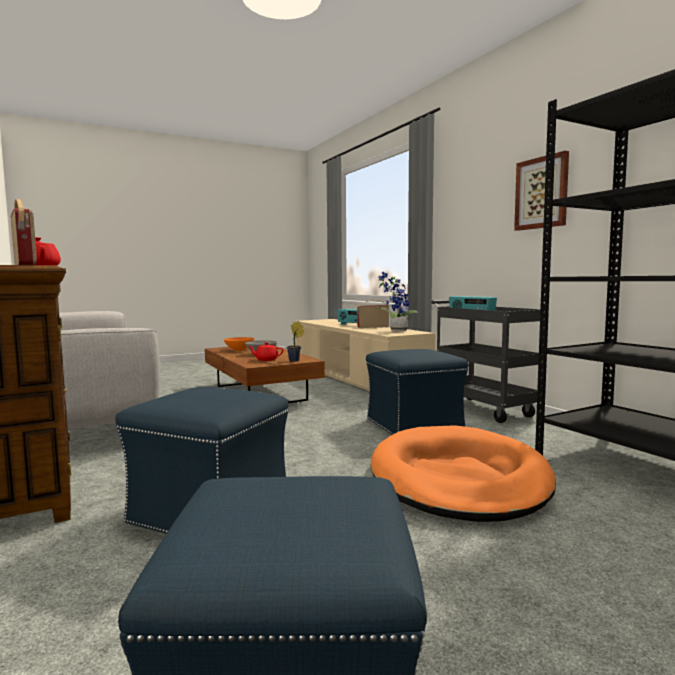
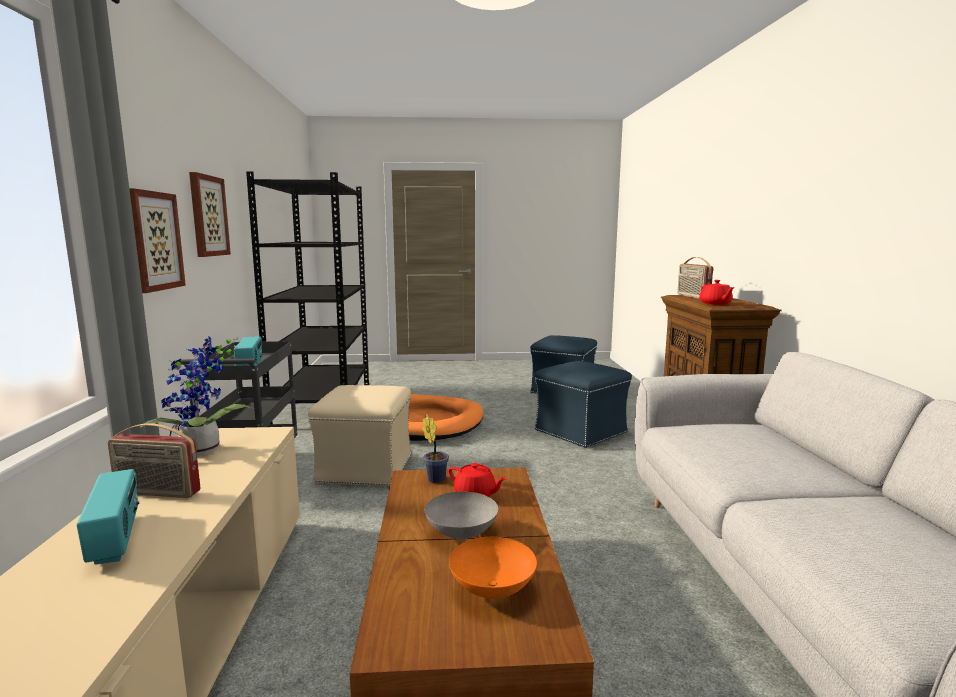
camera: 155 degrees left, 5 degrees up
(414, 425) = (365, 468): blue ottoman -> beige ottoman
(472, 224) = (153, 241): none -> picture

